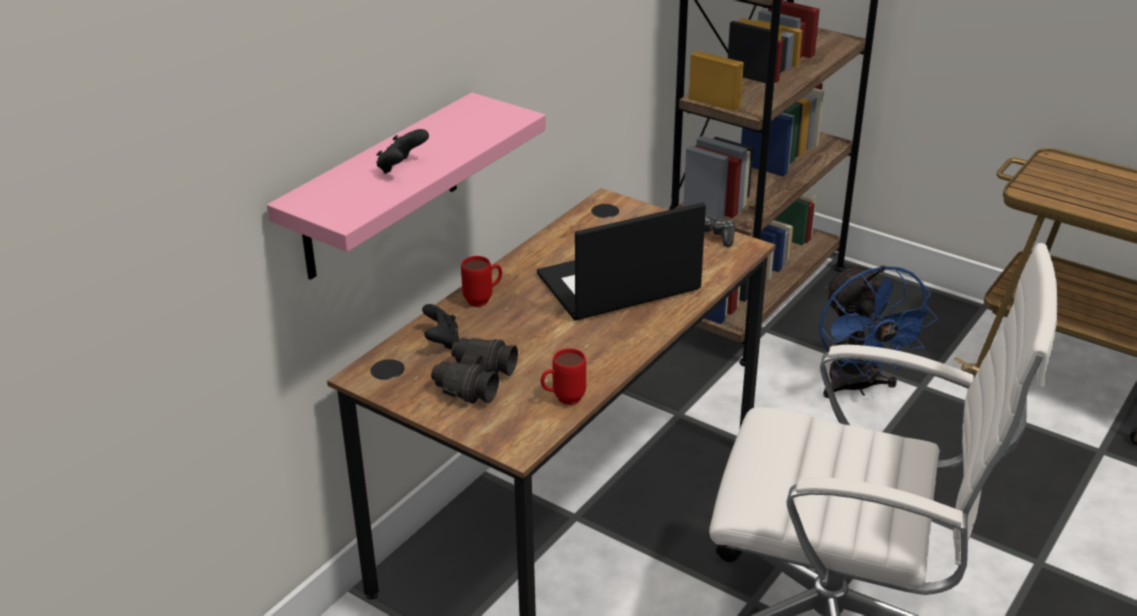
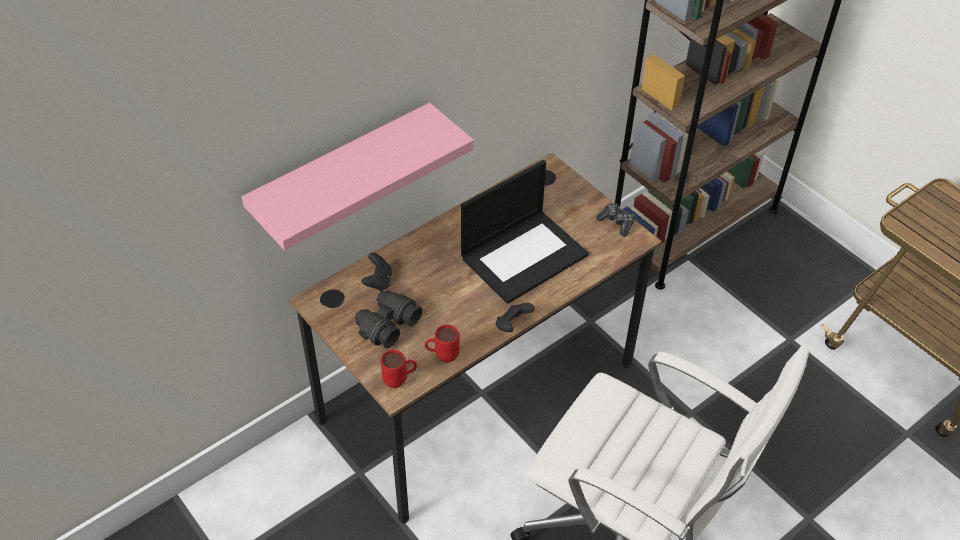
camera: 15 degrees right, 15 degrees up
(401, 168) = (346, 178): black game controller -> black game controller (512, 325)
(483, 299) = (421, 248): red mug -> red mug (400, 380)
(617, 284) = (524, 255): laptop -> laptop turned 150 degrees clockwise
(857, 387) = (738, 328): blue fan -> none

